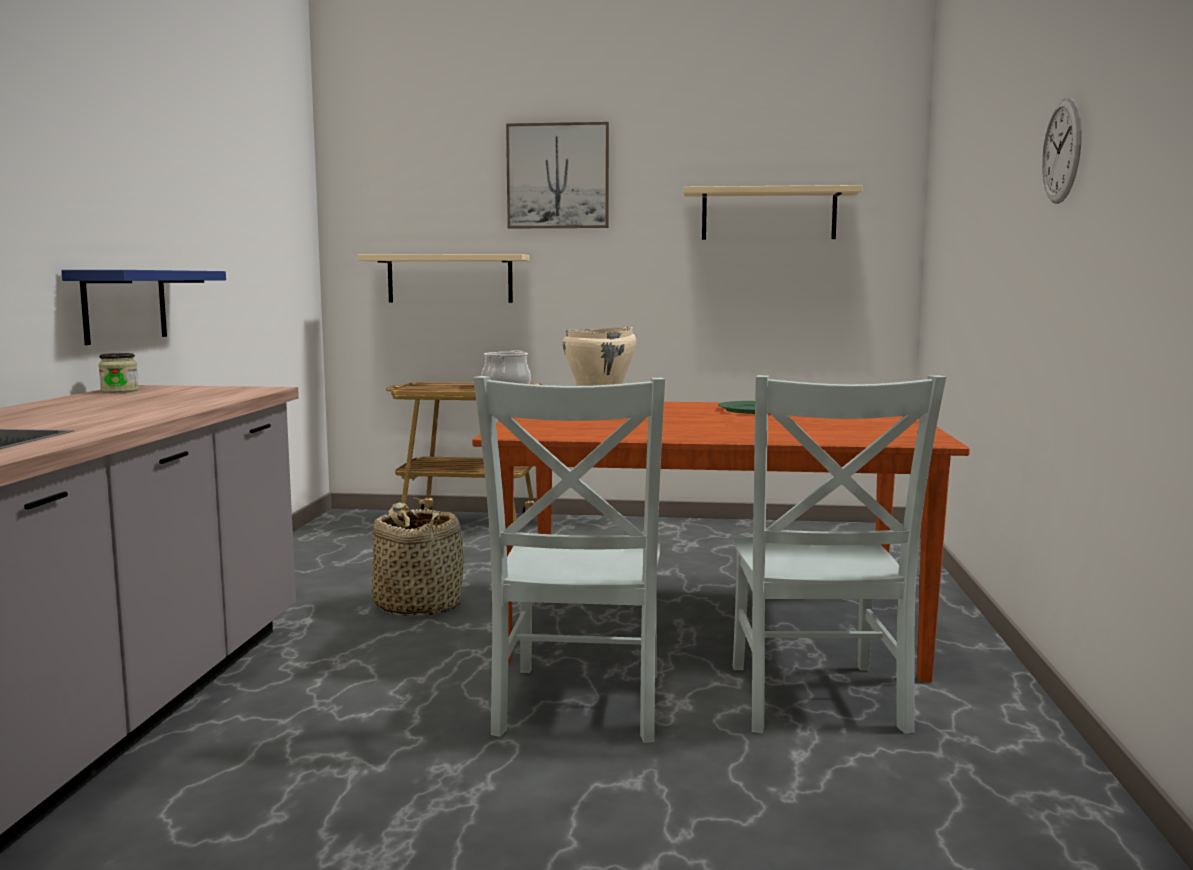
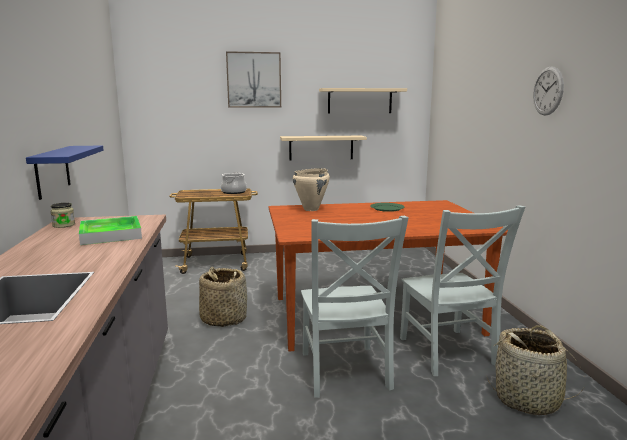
camera: 15 degrees left, 5 degrees up
(170, 401) = (111, 234): none -> tray
(450, 279) = (196, 134): beige shelf -> beige shelf (321, 147)
(929, 794) = (528, 399): none -> basket

